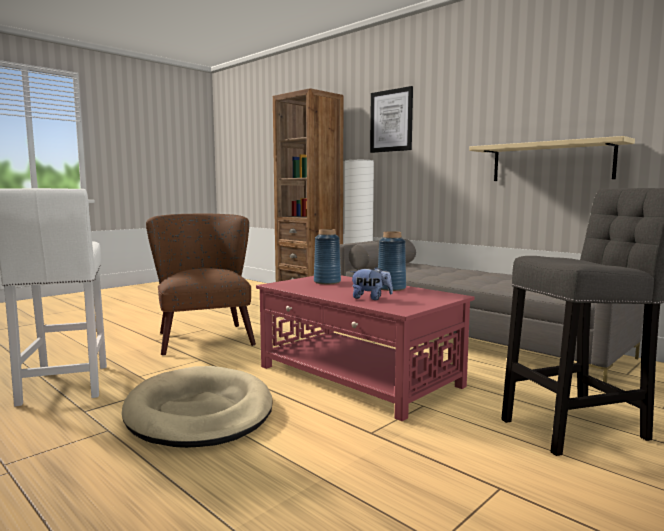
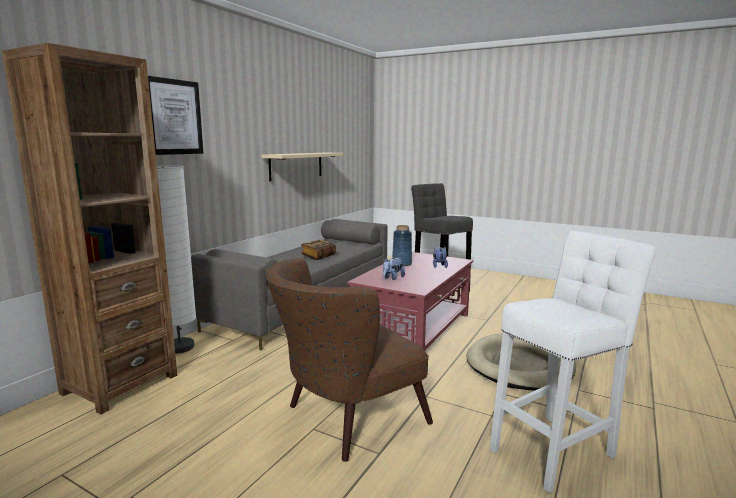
camera: 105 degrees left, 5 degrees up
(327, 282) = (392, 278): blue vase -> plush toy
(464, 277) = (318, 256): none -> book

